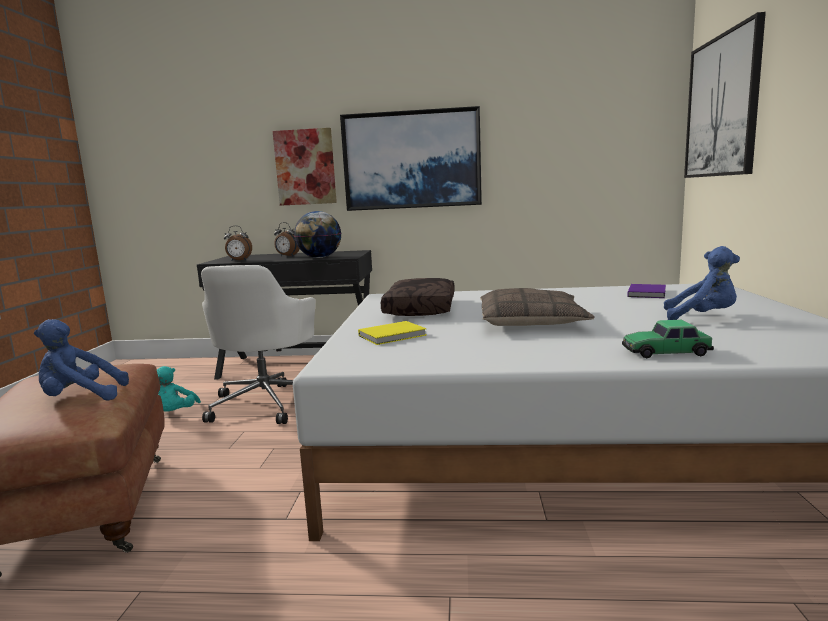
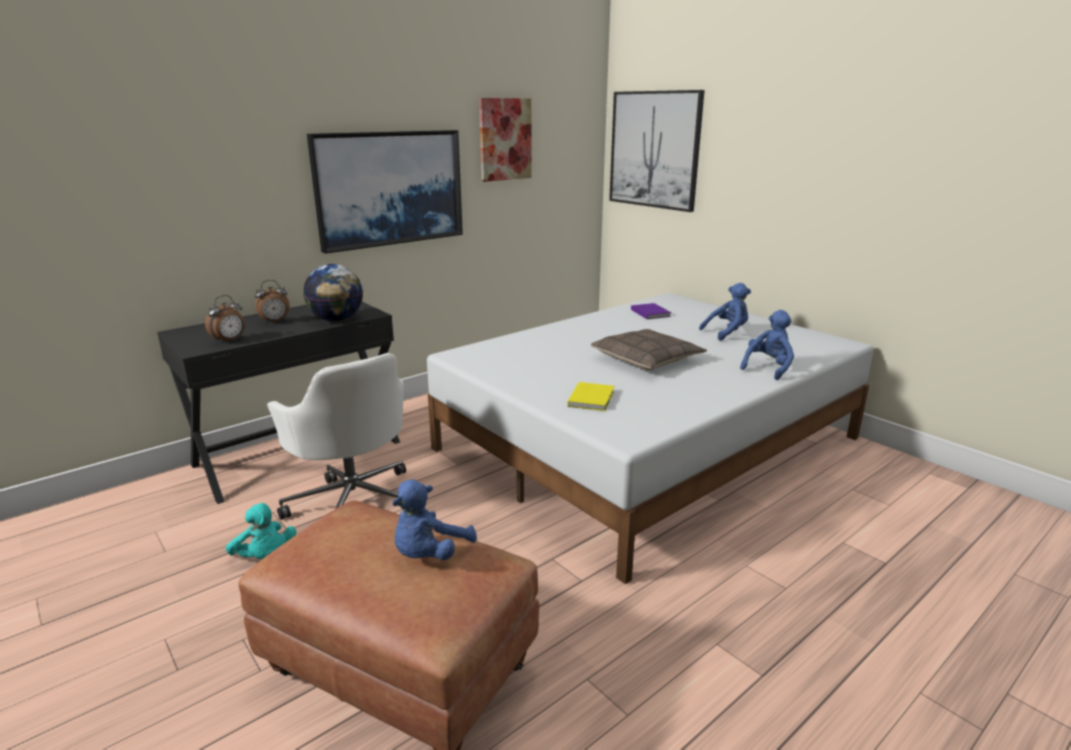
camera: 45 degrees left, 10 degrees up
(305, 167) = (262, 200): picture -> picture (505, 139)
(422, 309) = (535, 363): brown pillow -> none
(665, 352) = (768, 368): toy car -> blue plush toy

